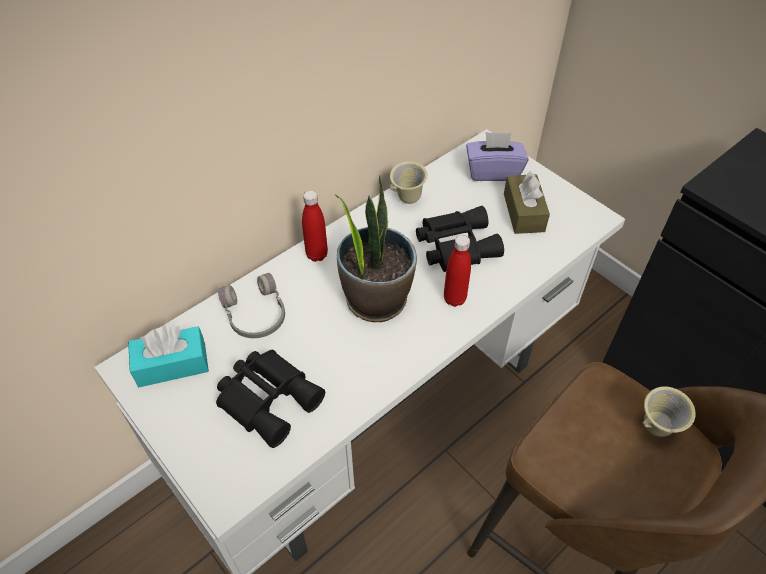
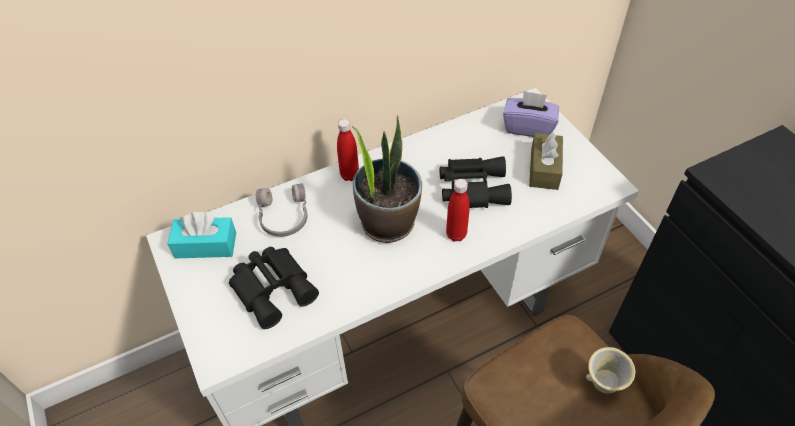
camera: 15 degrees right, 0 degrees up
(407, 200) = (442, 141): beige mug -> none

